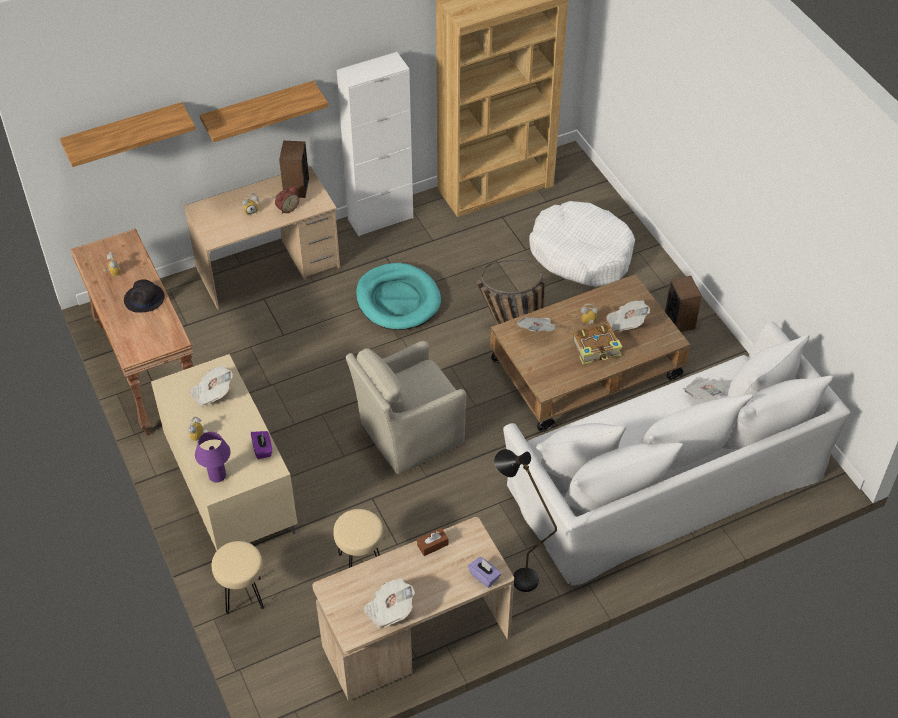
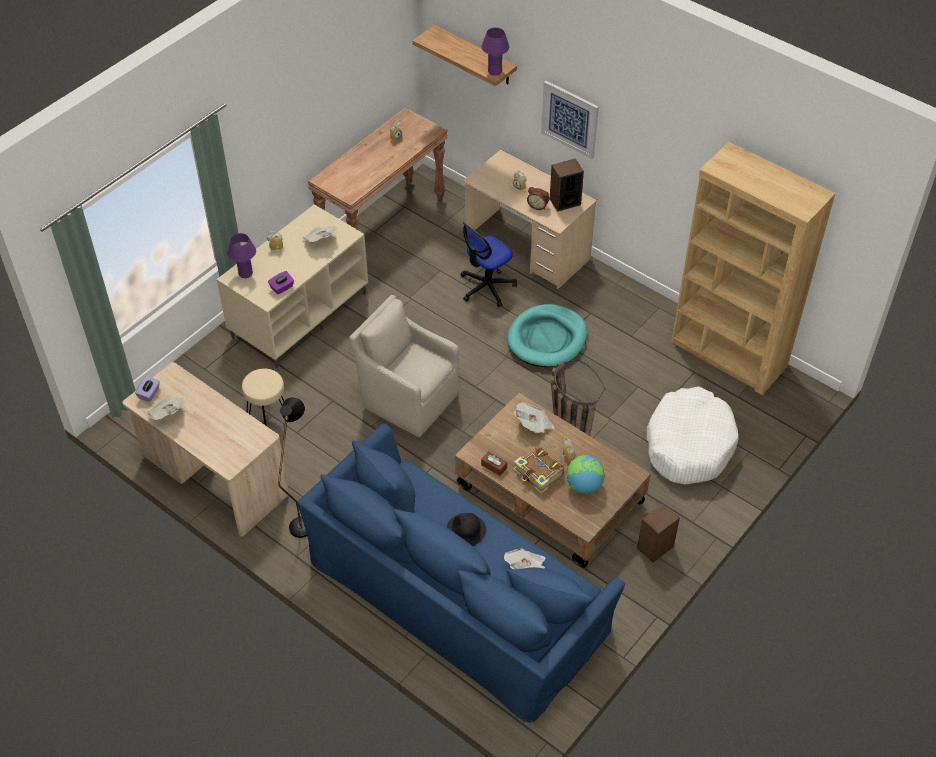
camera: 65 degrees right, 0 degrees up
(144, 299) = (379, 163): black hat -> black hat (466, 530)
(178, 120) = (494, 71): none -> purple table lamp
(244, 595) = (209, 361): beige stool -> none
(258, 109) = (570, 119): shelf -> picture
(299, 319) = (487, 287): none -> office chair
(380, 218) = (631, 293): white cabinet -> none
(432, 545) = (238, 418): brown tissue box -> brown tissue box (494, 466)
(484, 576) = (223, 460): purple tissue box -> purple tissue box (149, 394)
(626, 323) = (583, 485): newspaper -> globe
(665, 479) = (457, 593): white sofa -> blue sofa

